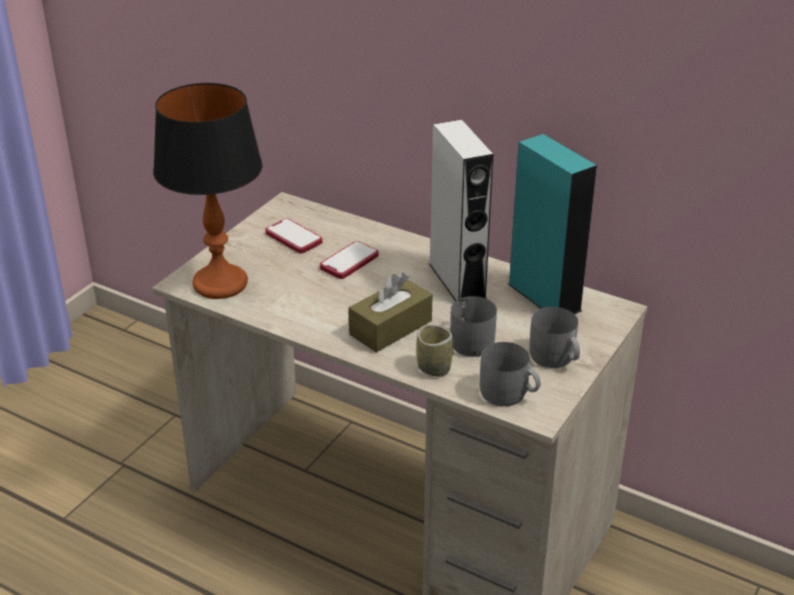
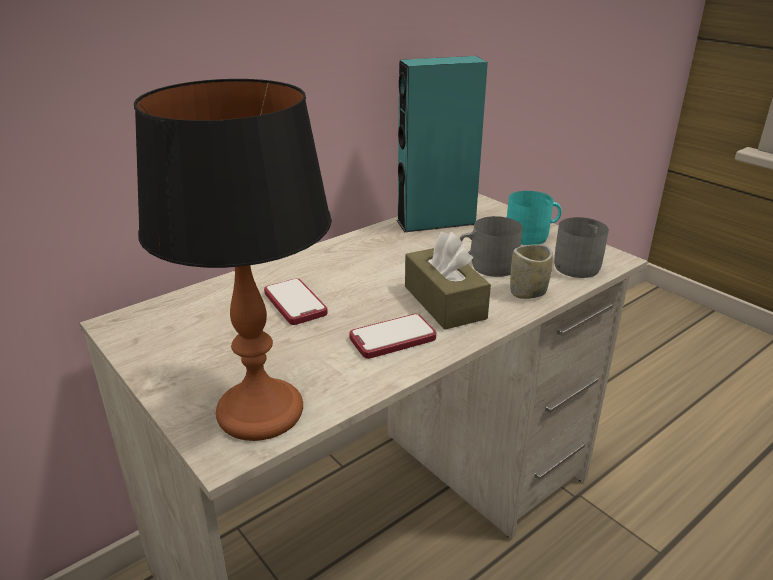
camera: 70 degrees left, 5 degrees down
(293, 238) = (204, 331): phone -> phone (392, 338)
(457, 280) = (381, 253): grey speaker -> none
(555, 358) = (532, 236): grey mug -> turquoise mug

